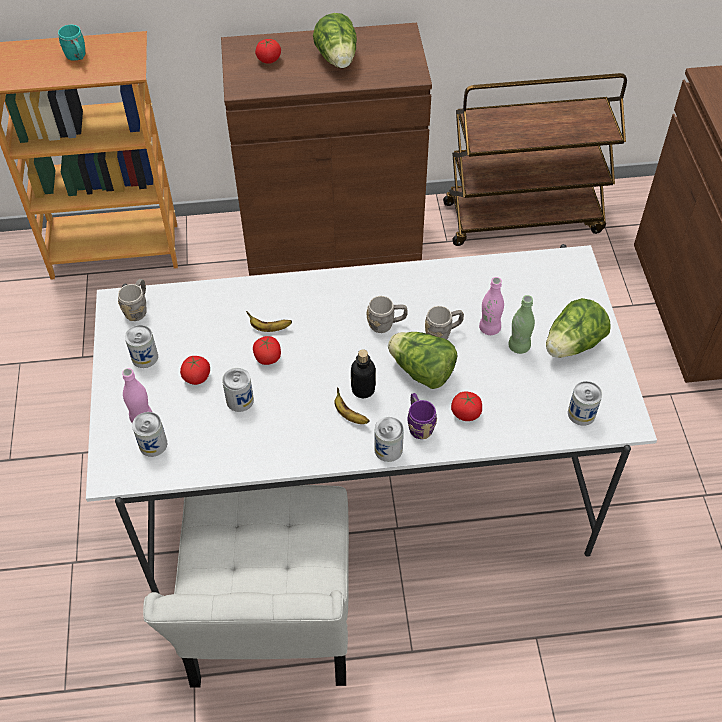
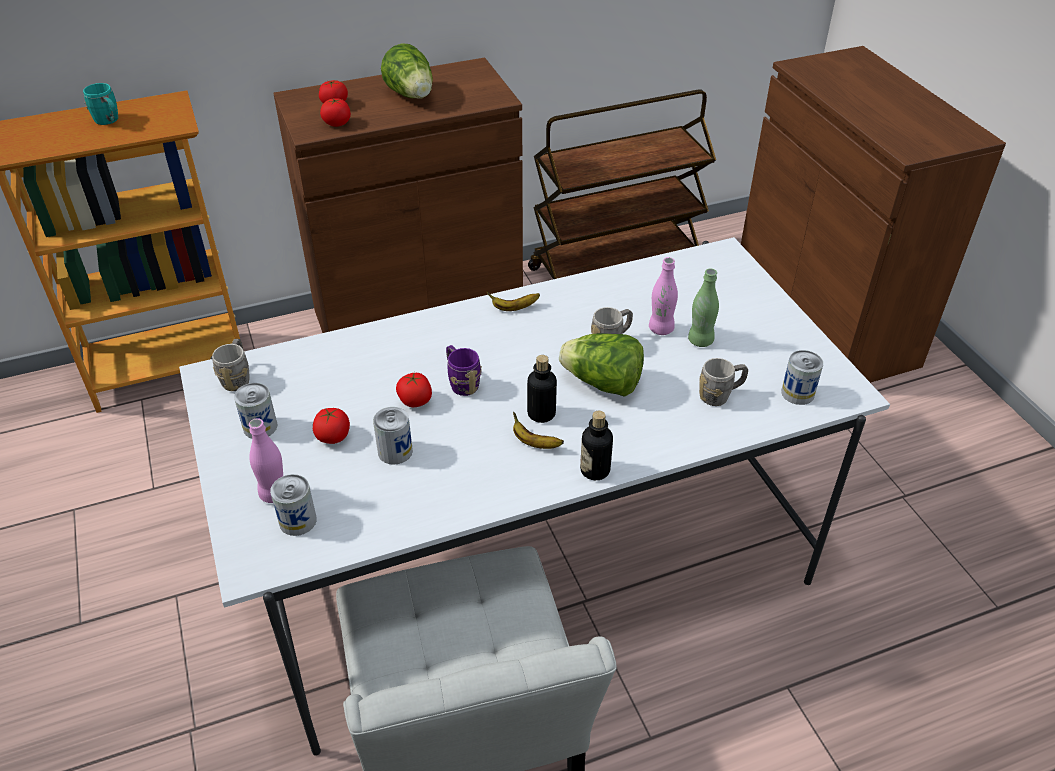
camera: 15 degrees left, 10 degrees down
(269, 328) = (407, 371): banana -> banana (514, 308)
(386, 324) = (543, 344): grey mug -> grey mug (720, 395)
(388, 449) = (595, 470): can -> bottle
(419, 424) = (620, 437): purple mug -> purple mug (461, 382)
(466, 413) = (669, 416): tomato -> tomato (337, 123)
(573, 345) = (757, 329): lettuce -> none

